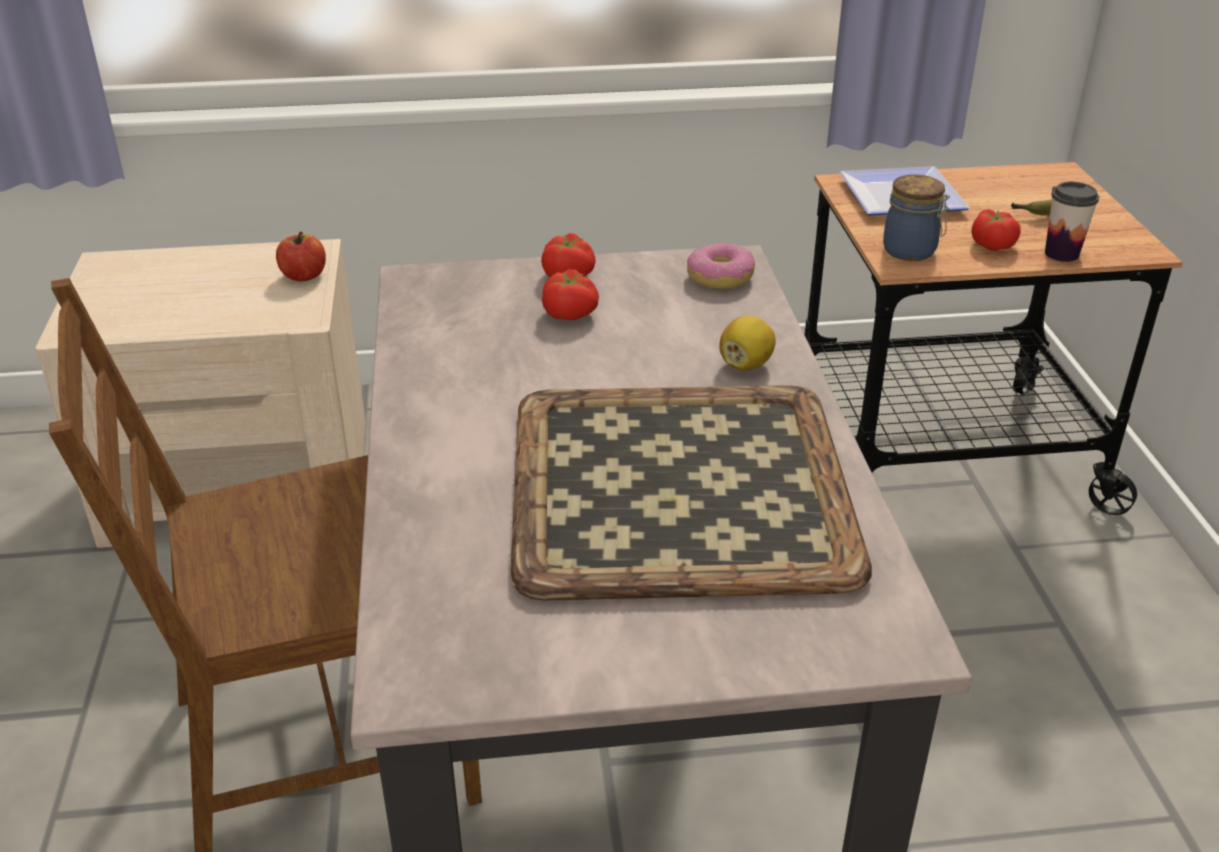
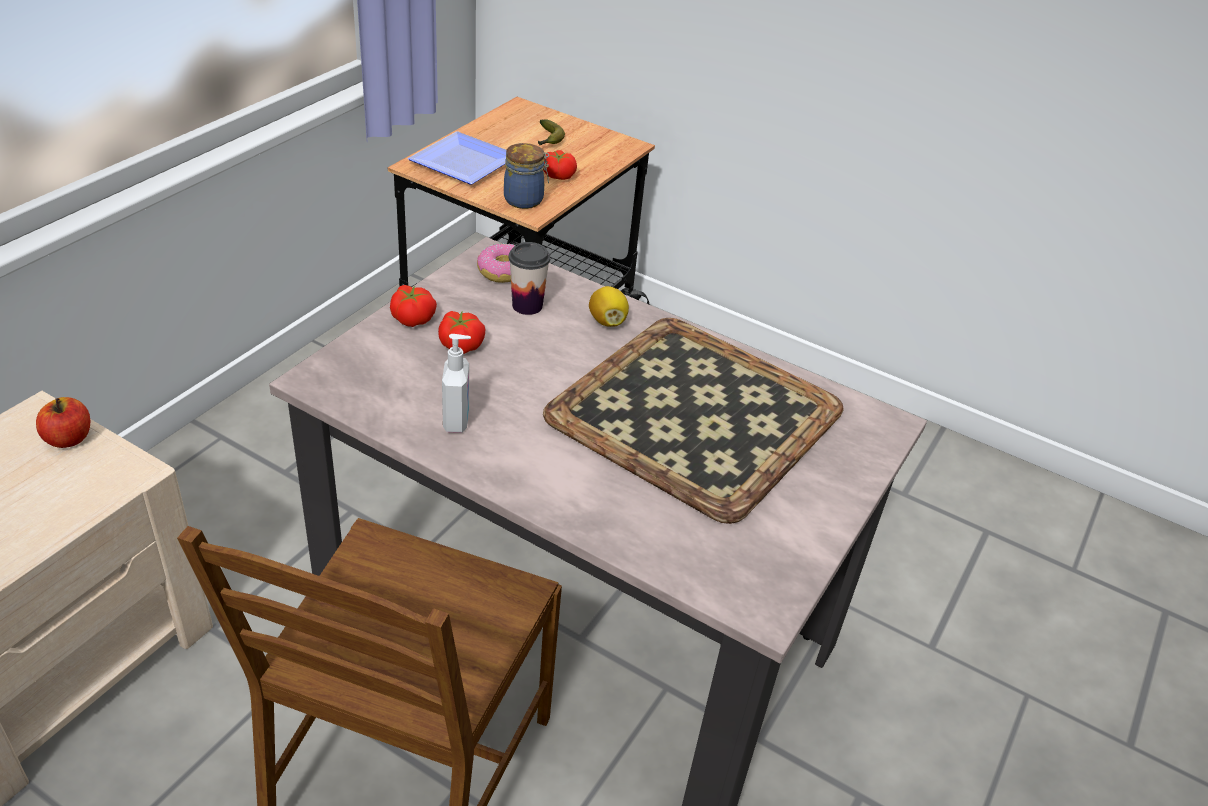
camera: 55 degrees left, 5 degrees up
(457, 364) = (457, 420): none -> soap dispenser
(1061, 254) = (598, 165): cup -> cup (527, 306)

